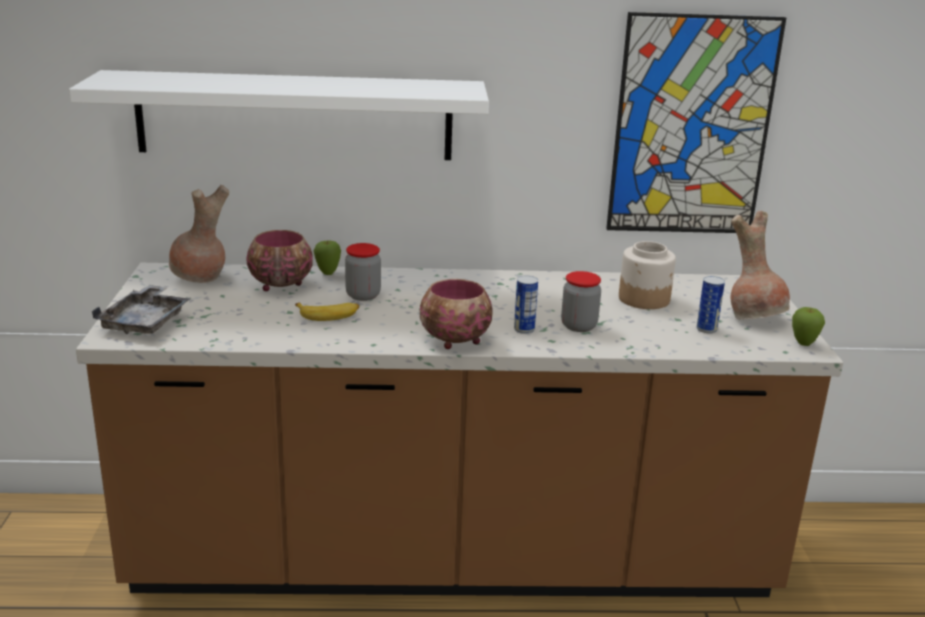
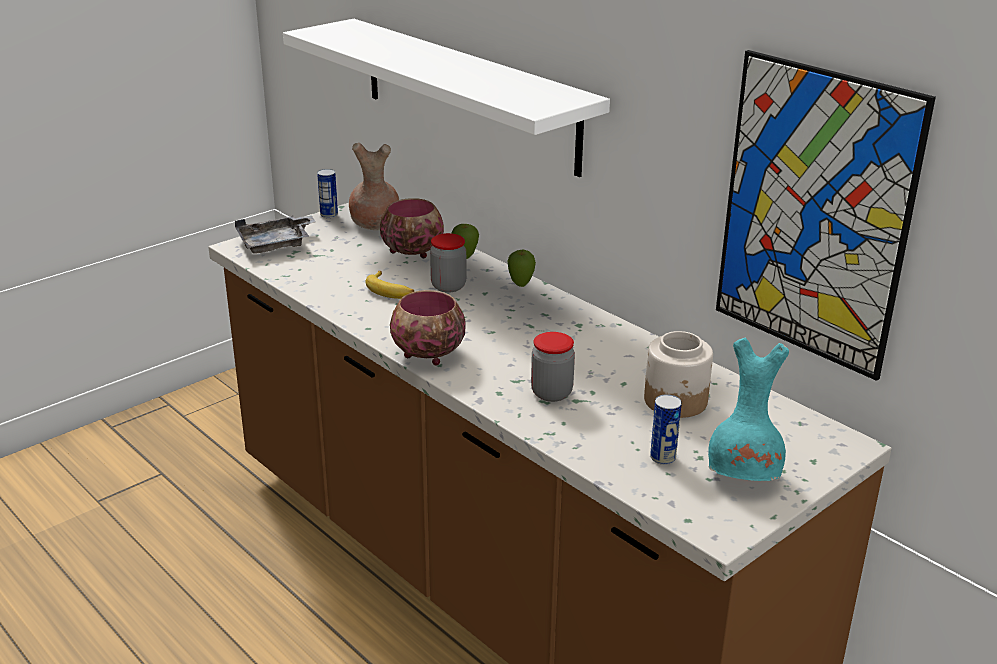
camera: 50 degrees right, 5 degrees up
(524, 329) = (499, 373): can -> can (329, 215)
(755, 318) = (745, 475): brown vase -> turquoise vase
(803, 344) = (727, 525): apple -> apple (521, 285)

